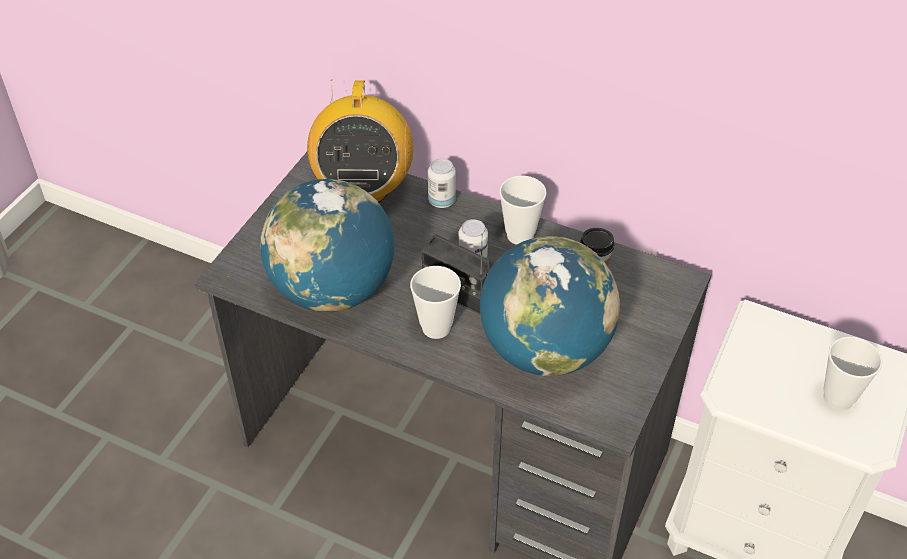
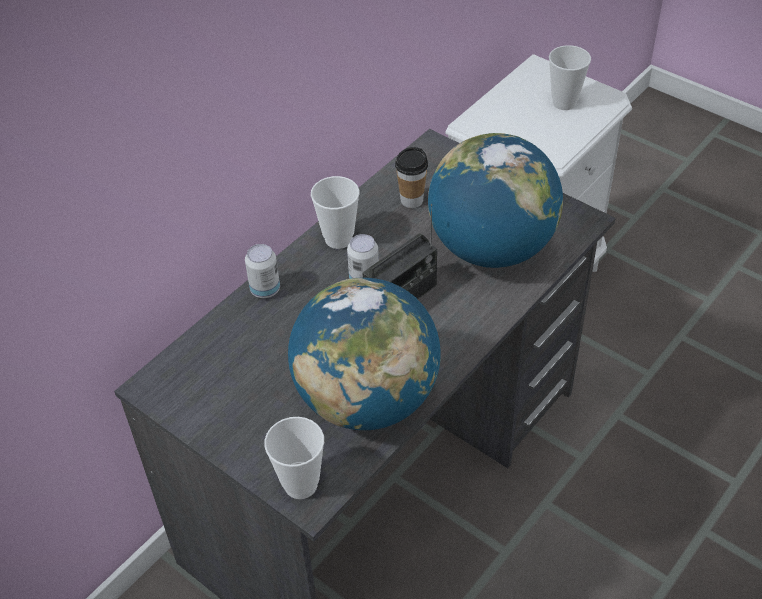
camera: 75 degrees left, 0 degrees up
(363, 189) = (218, 353): radio -> none
(436, 327) = (444, 321): cup -> cup (300, 484)

